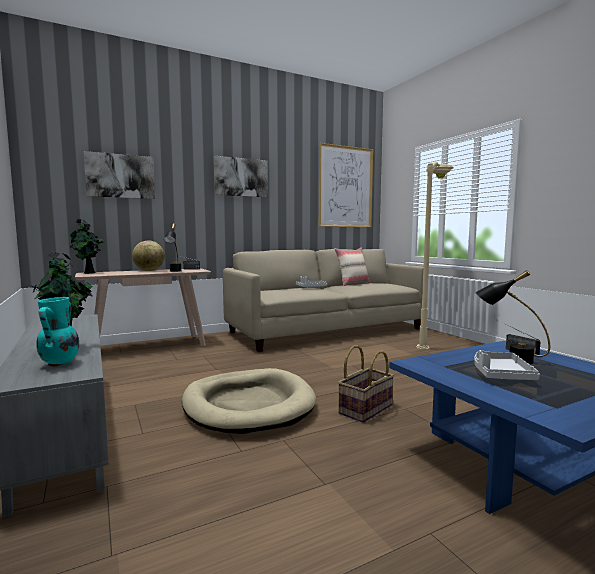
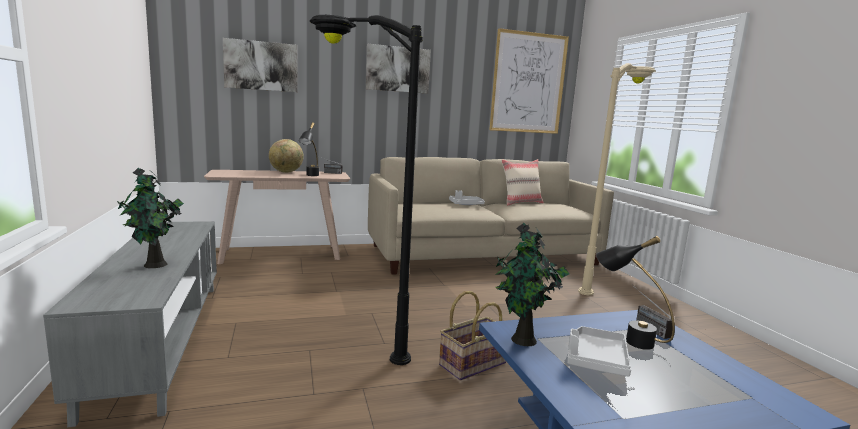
camera: 10 degrees right, 5 degrees up
(59, 364) = (133, 285): turquoise vase -> none
(88, 273) = (222, 171): potted plant -> potted plant (523, 341)
(248, 405) = (348, 340): beige dog bed -> black floor lamp

